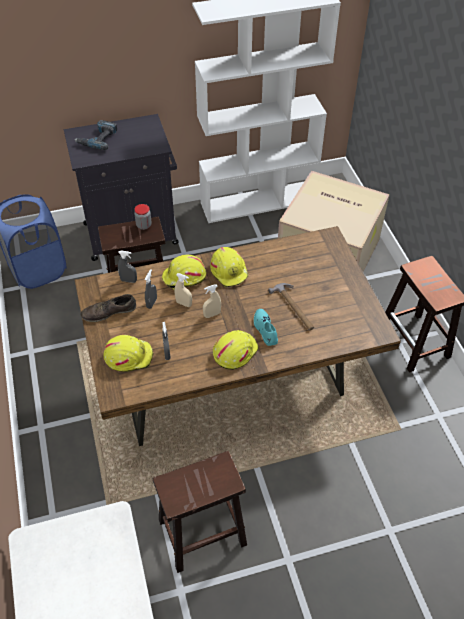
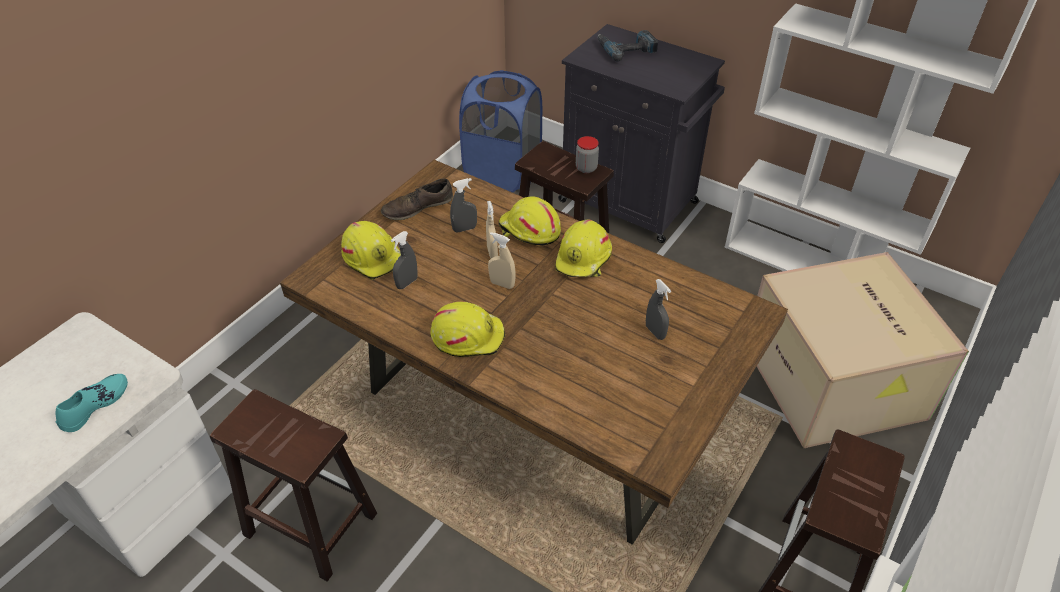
camera: 50 degrees right, 5 degrees down
(109, 312) = (417, 207): brown shoe -> brown shoe turned 60 degrees counterclockwise
(128, 280) = (476, 194): grey spray bottle -> grey spray bottle (655, 332)
(265, 329) = (531, 343): turquoise shoe -> turquoise shoe (95, 405)
(294, 308) = (596, 349): hammer -> none

